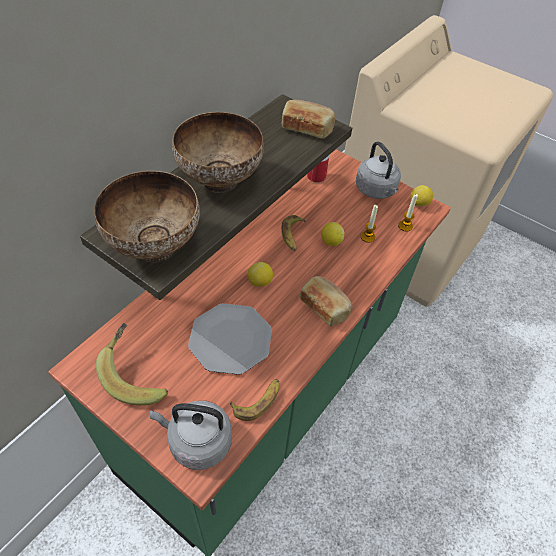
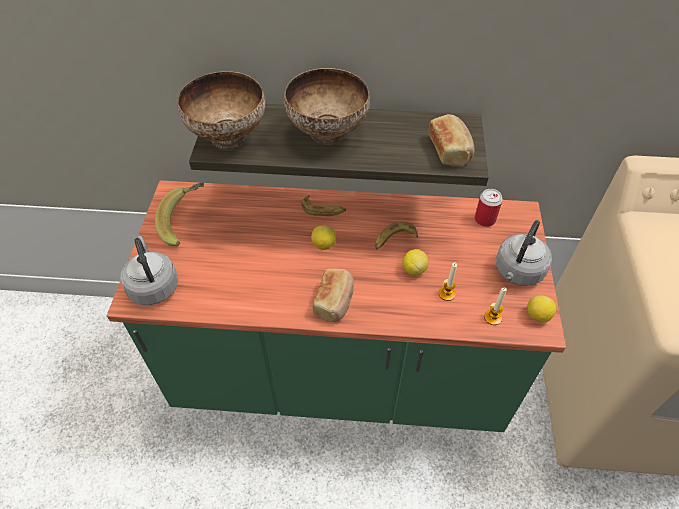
camera: 60 degrees right, 0 degrees up
(230, 339) = (253, 257): plate -> none
(258, 401) = (209, 303): banana -> banana (323, 210)

